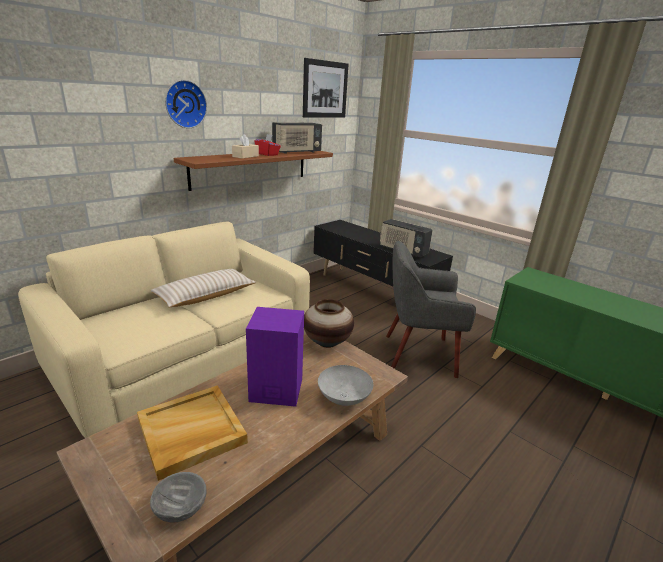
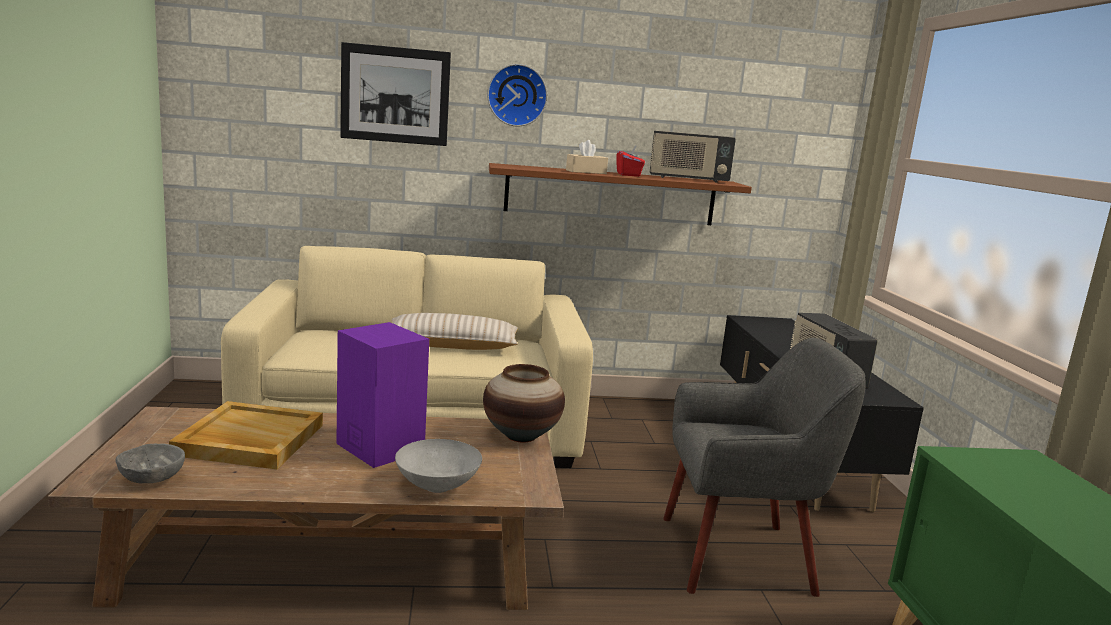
camera: 40 degrees right, 10 degrees down
(325, 89) = (775, 88): picture -> picture (395, 95)
(418, 354) = (738, 555): grey armchair -> grey armchair turned 135 degrees clockwise

